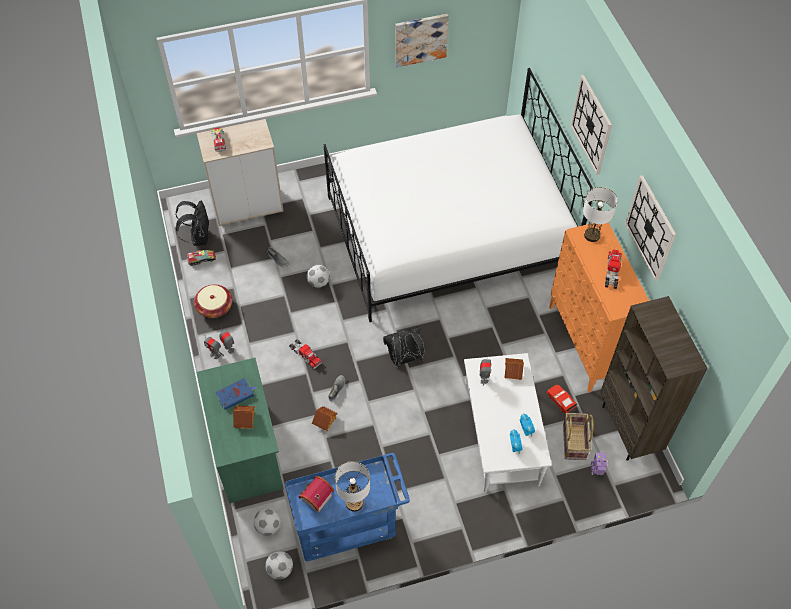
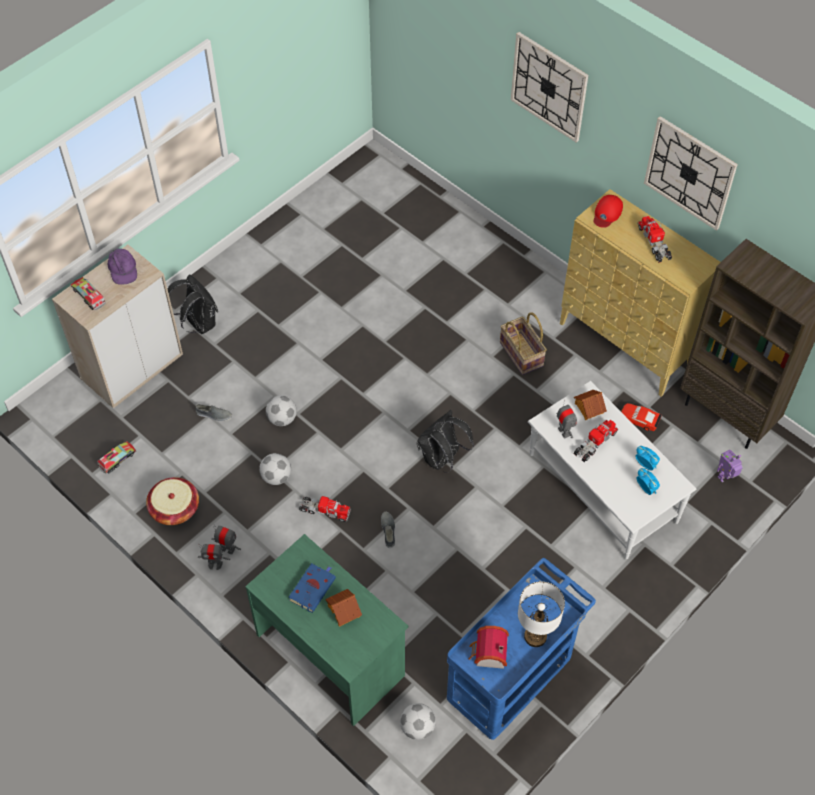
camera: 30 degrees left, 0 degrees up
(198, 237) = (94, 435): black backpack -> black backpack (198, 323)
(251, 133) = (123, 269): none -> purple cap
(280, 570) = (464, 767): football -> football (276, 477)
(325, 421) = (400, 574): toy house -> none
(420, 39) = (273, 68): picture -> none
(448, 233) = (394, 292): white bed -> none
(500, 397) = (595, 443): none -> toy truck
(575, 442) = (682, 456): basket -> basket (522, 354)
(585, 345) = (624, 346): orange dresser -> beige dresser
(592, 235) = (607, 213): table lamp -> red cap

